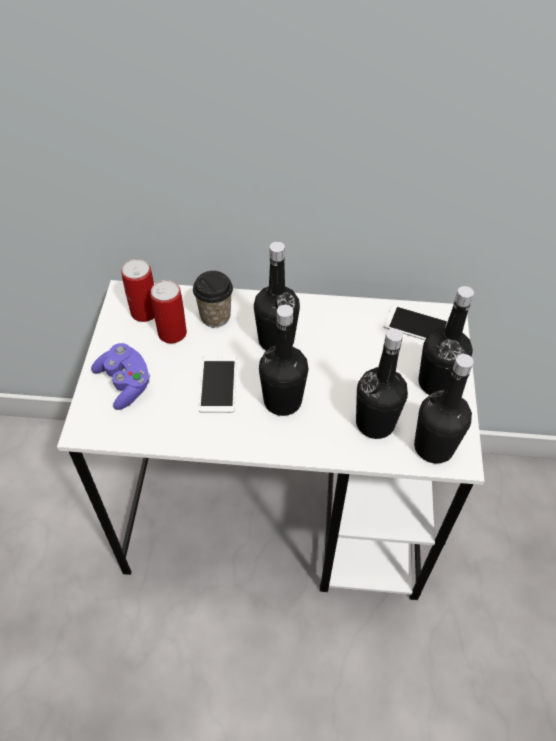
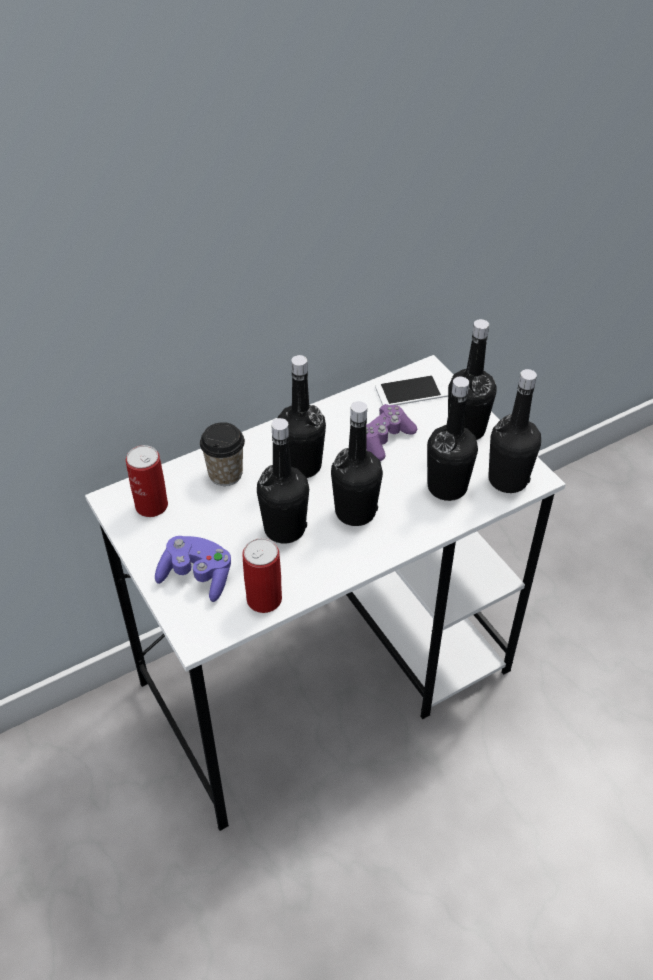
camera: 35 degrees left, 5 degrees down
(172, 333) = (198, 509): can -> can (264, 599)
(218, 383) = (284, 529): phone -> black bottle
(359, 353) = (384, 438): none -> purple game controller

